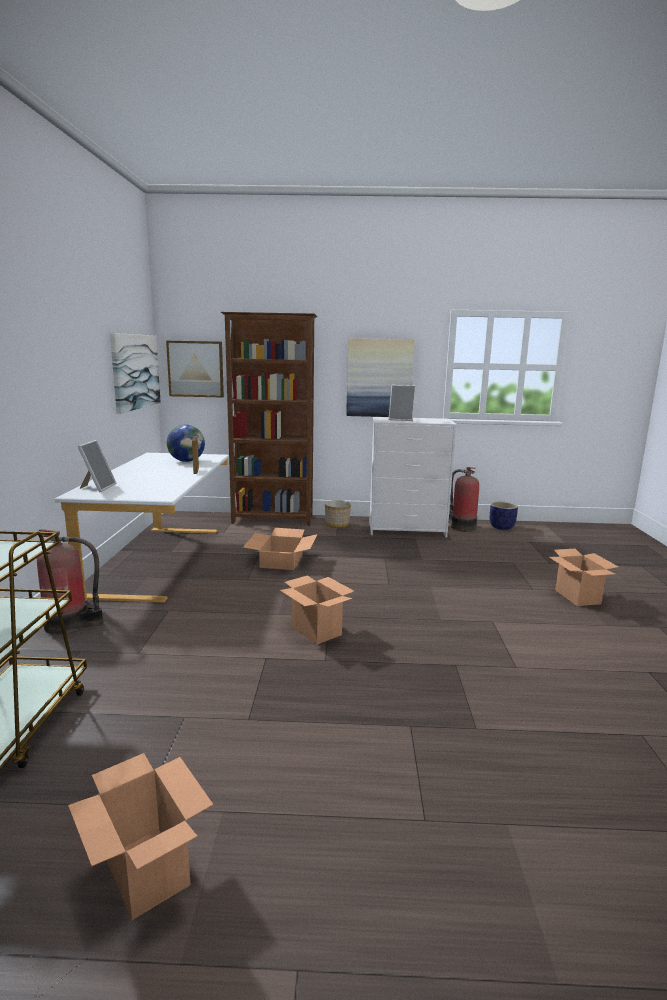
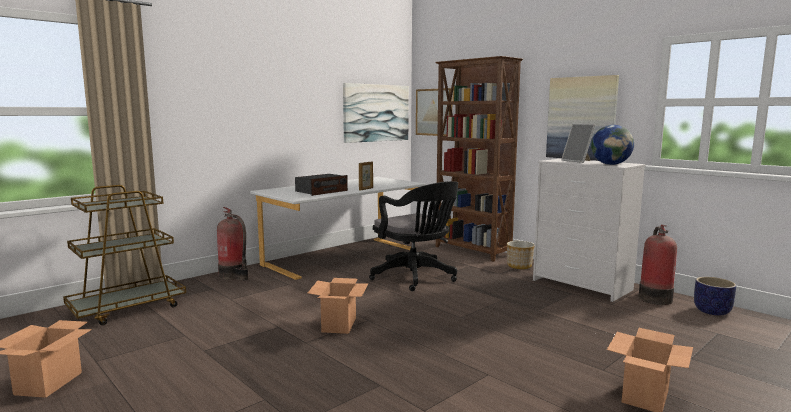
camera: 45 degrees right, 5 degrees down
(97, 487) = (284, 189): picture frame -> none
(157, 482) = (321, 191): none -> radio
(186, 461) = (382, 183): globe -> globe (610, 164)
(281, 560) = (416, 278): cardboard box -> black office chair

